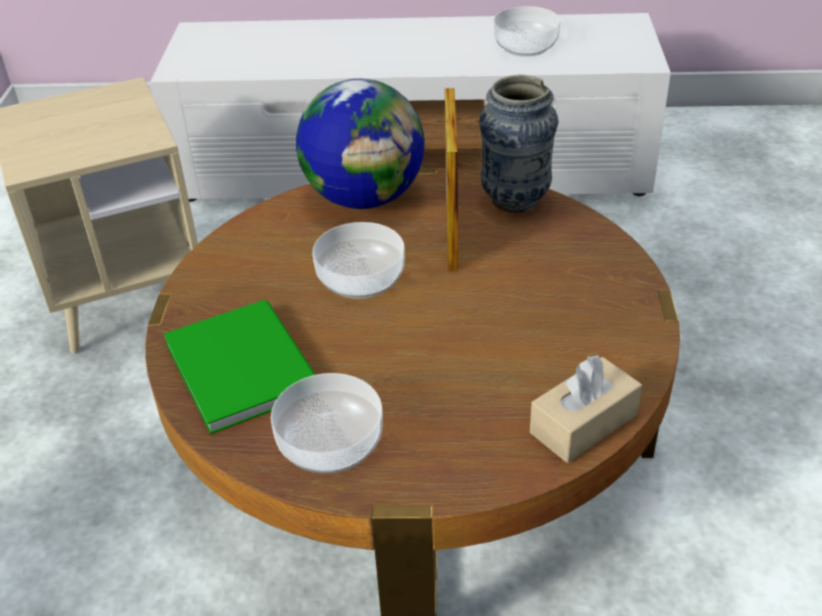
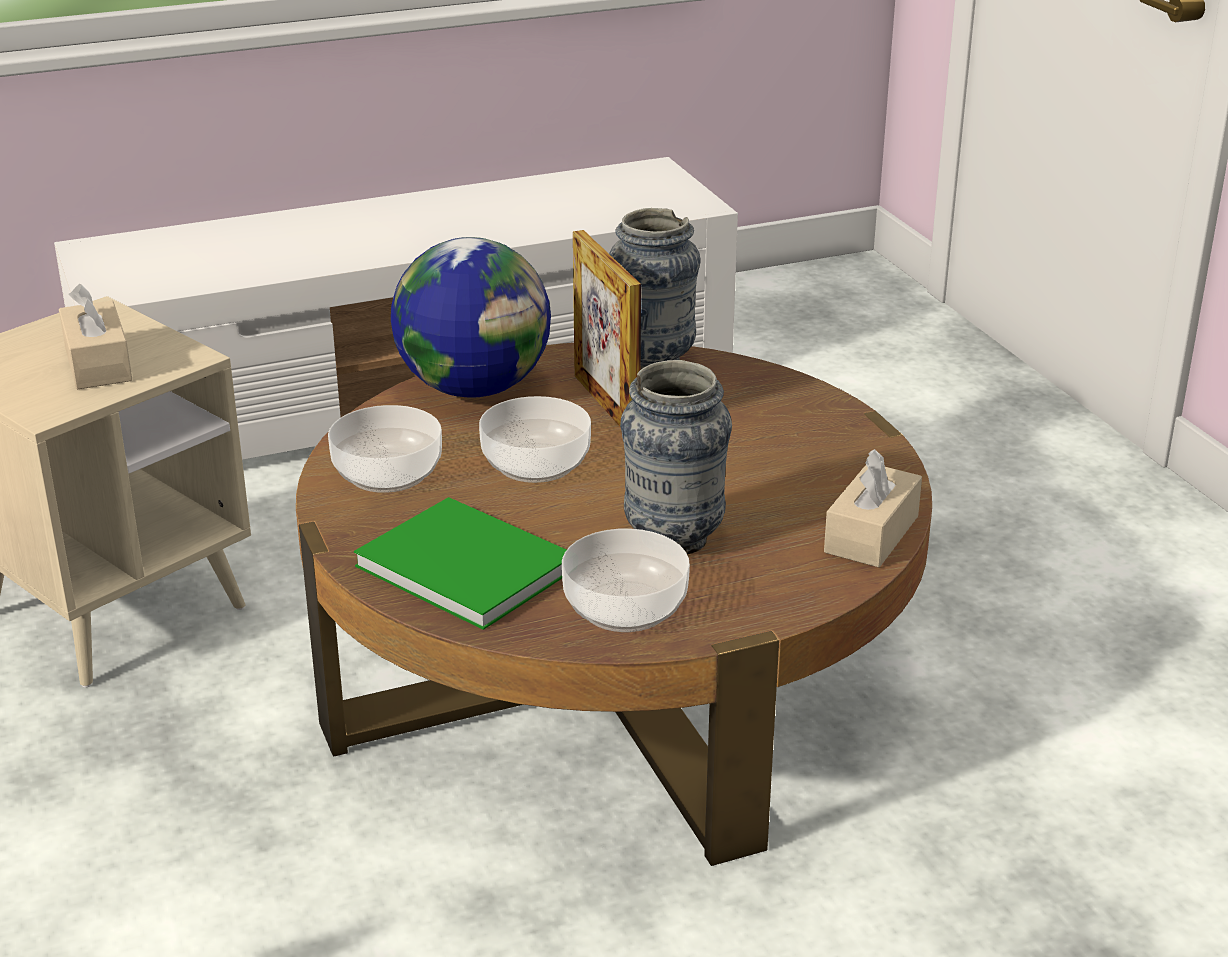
camera: 25 degrees left, 10 degrees down
(90, 134) = (98, 364): none -> beige tissue box
(415, 383) = (673, 539): none -> vase
(526, 46) = (550, 208): bowl -> bowl (388, 472)

